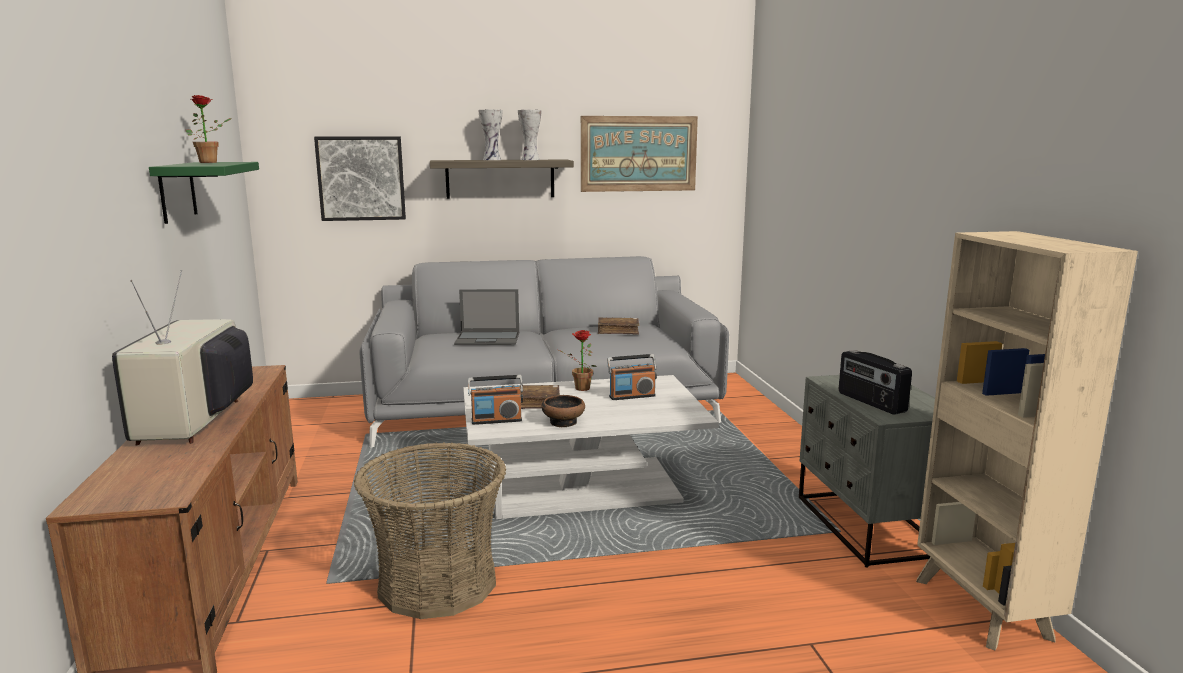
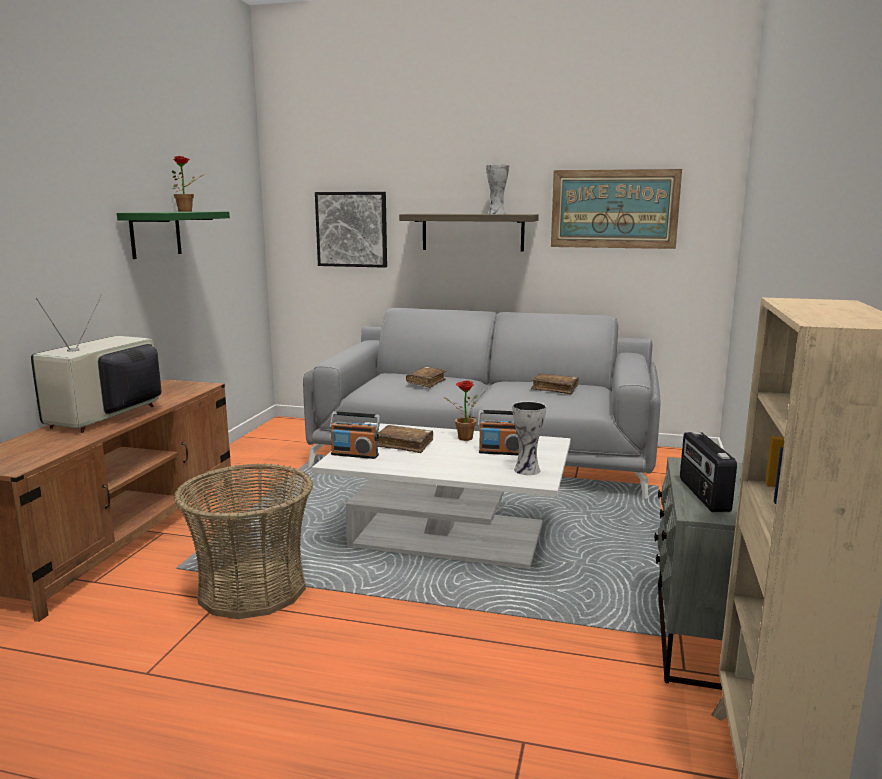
camera: 25 degrees right, 0 degrees up
(488, 339) = (426, 382): laptop -> brown book
(493, 160) = (462, 213): vase -> vase (528, 470)
(563, 422) = (409, 465): bowl -> none

